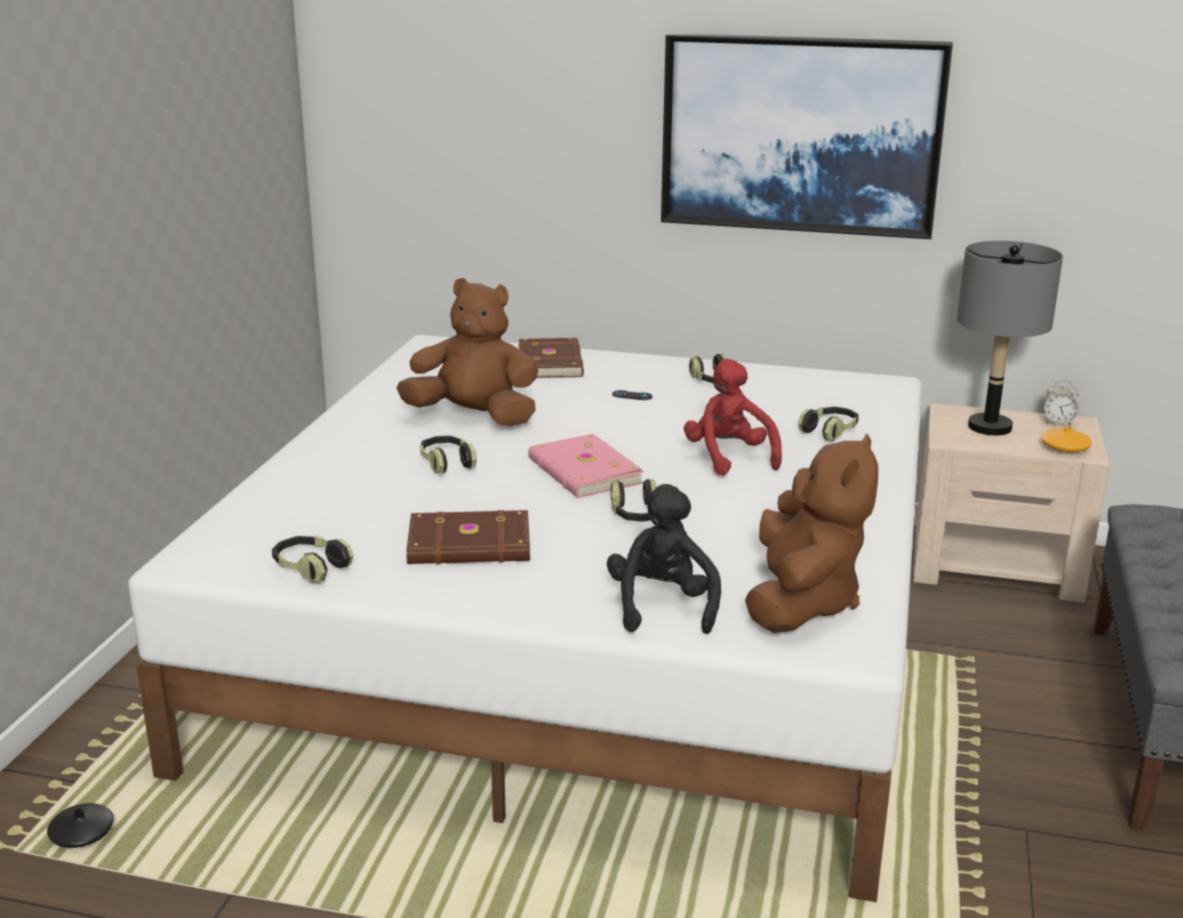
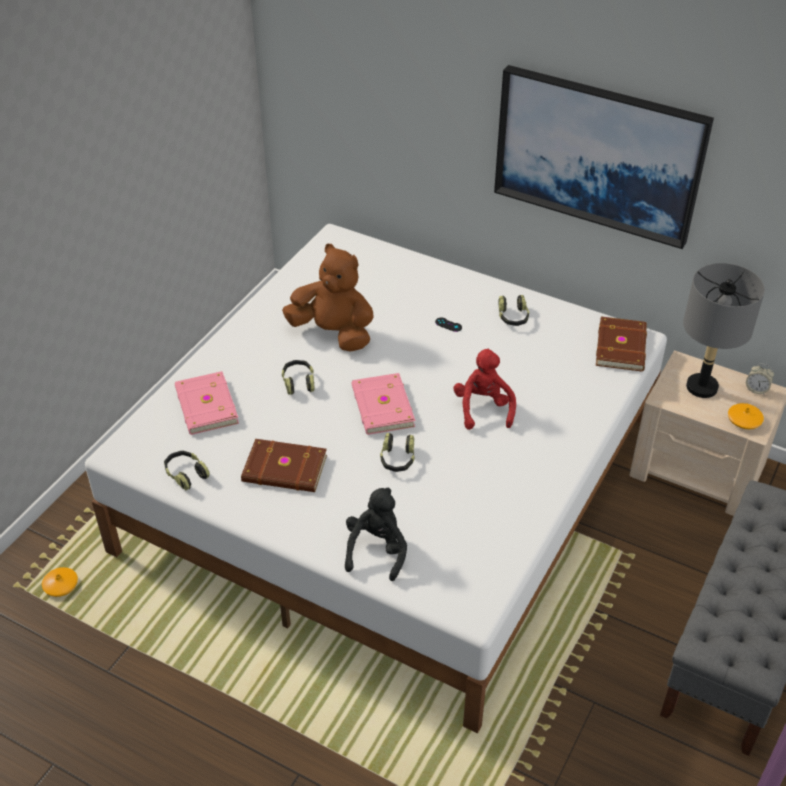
camera: 15 degrees right, 20 degrees up
(82, 833) = (61, 585): black vase -> orange vase
(312, 500) = (205, 406): none -> pink book
(552, 362) = (409, 275): brown book -> brown book (622, 346)
(801, 602) = (461, 564): brown plush toy -> none
(830, 431) = (566, 390): headphones -> none

